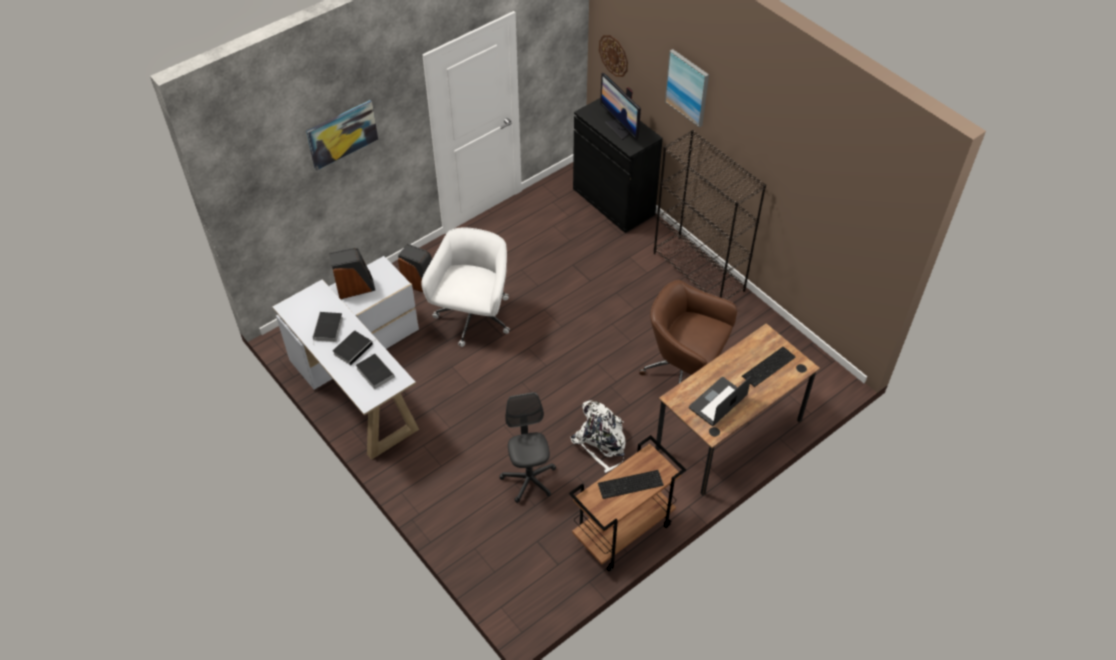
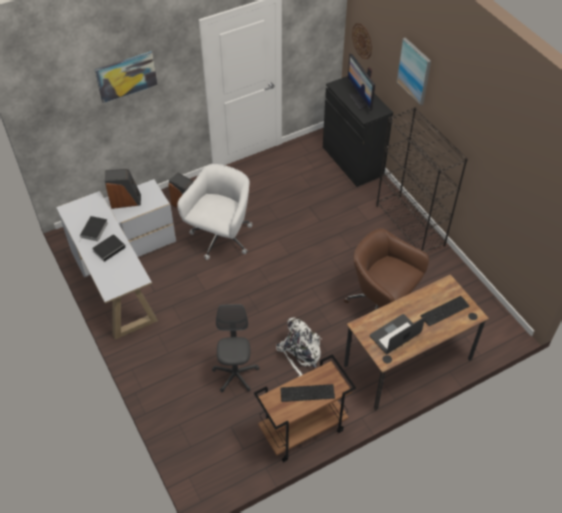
camera: 10 degrees right, 0 degrees up
(374, 372) = (121, 270): book -> none

